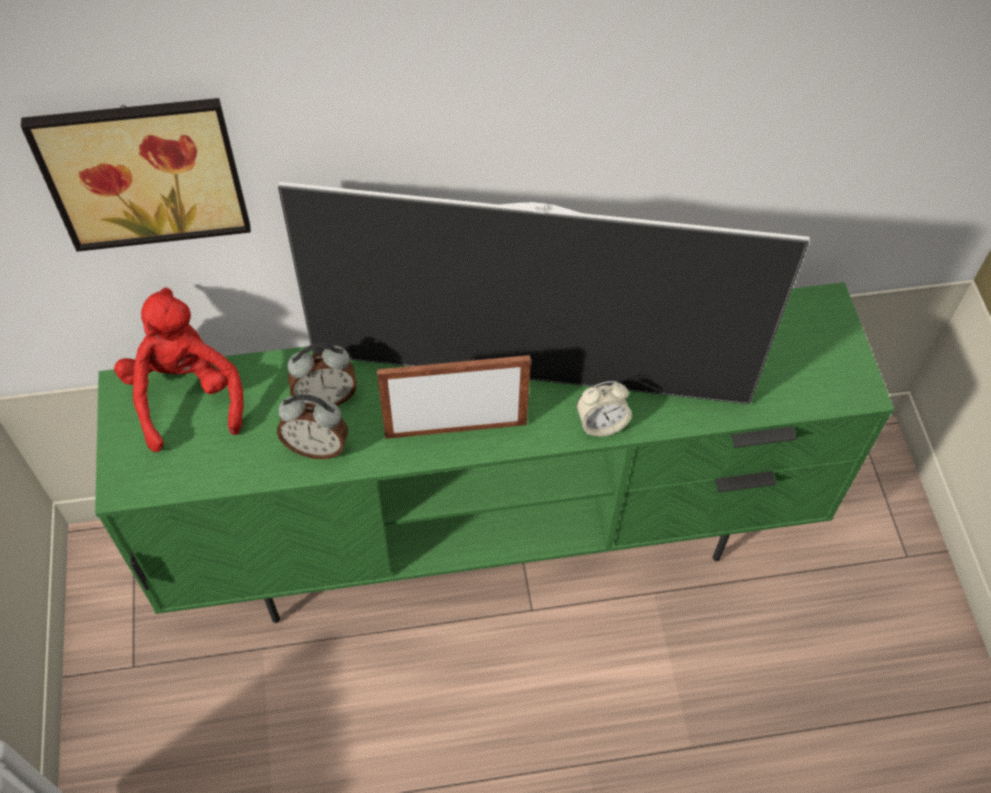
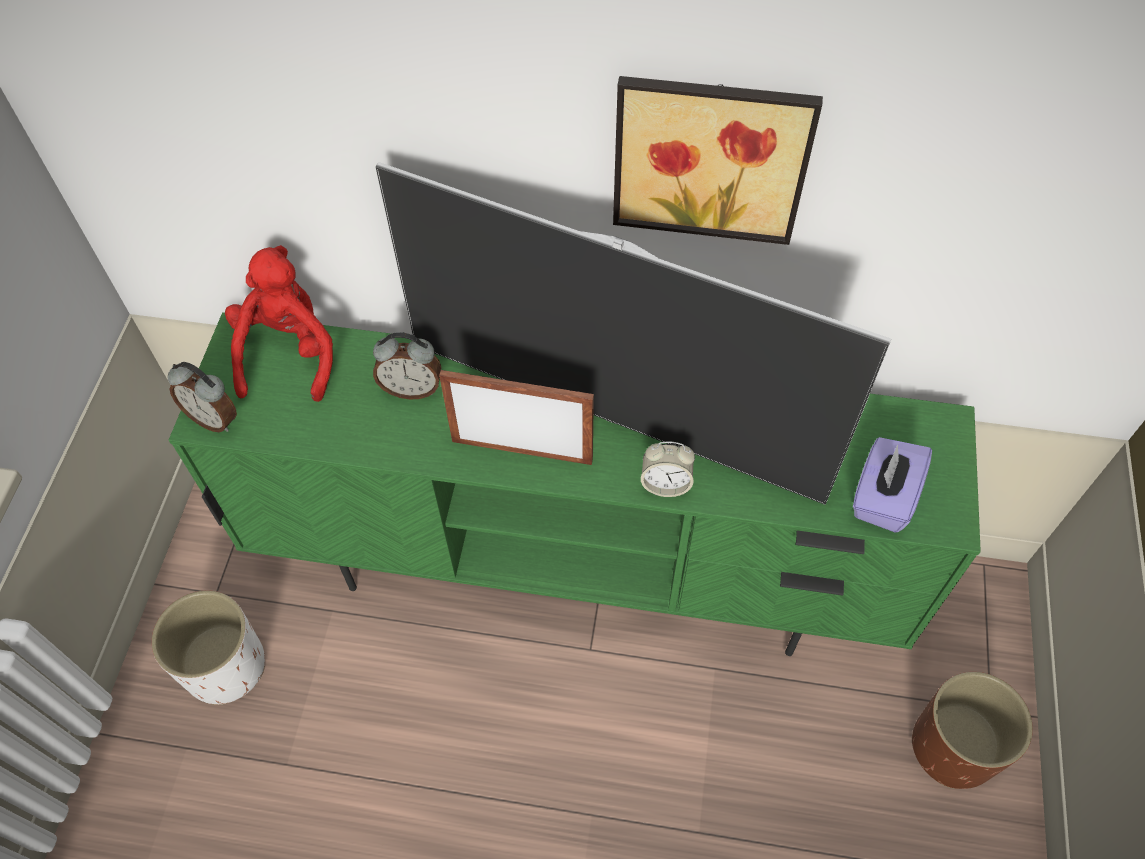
camera: 20 degrees right, 0 degrees up
(143, 168) = (259, 122): picture -> picture (710, 155)
(172, 736) = (226, 666): none -> white planter
(317, 446) = (386, 432): alarm clock -> alarm clock (214, 418)
(796, 384) = (883, 497): none -> purple tissue box
(886, 600) = (953, 747): none -> brown planter

